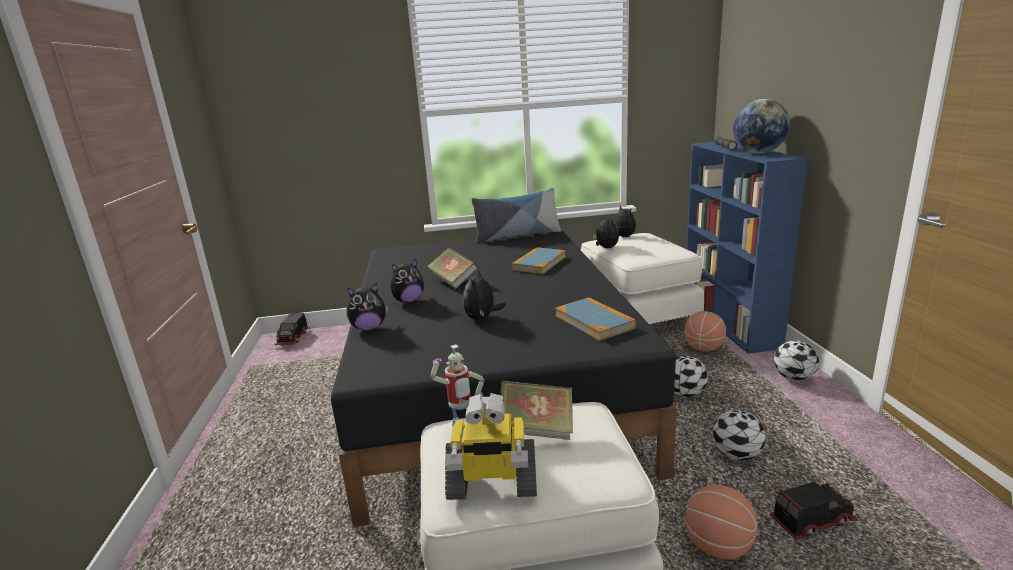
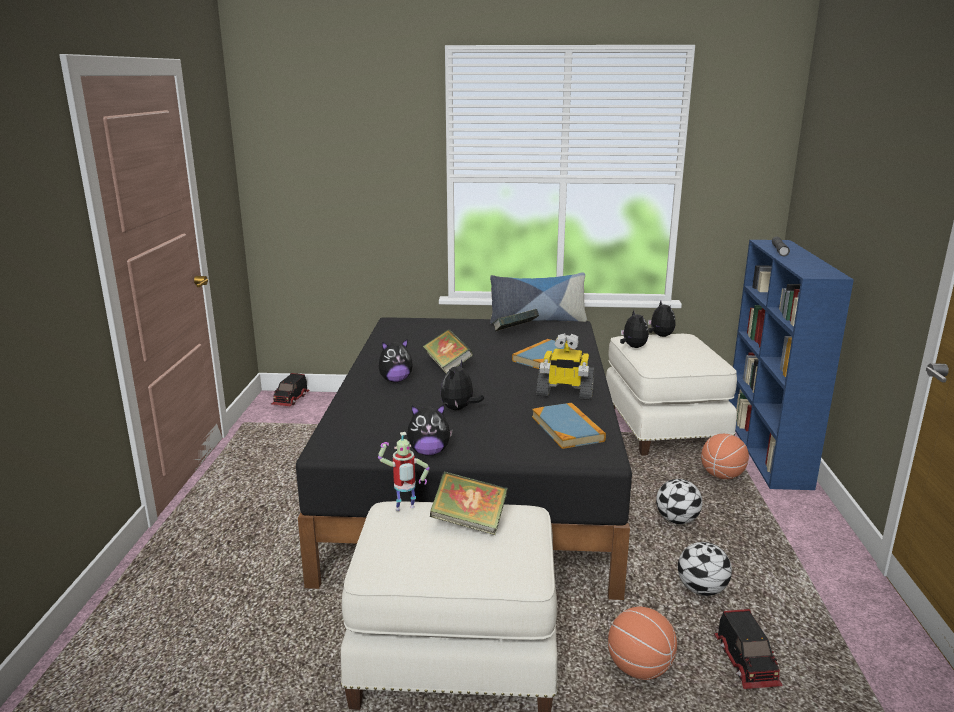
camera: 10 degrees right, 0 degrees up
(369, 328) = (349, 403): plush toy -> plush toy (429, 452)
(492, 484) = (411, 559): toy robot -> toy robot (564, 393)
(502, 247) = (515, 333): none -> book
(758, 153) = (807, 264): globe -> none
(793, 378) = (808, 523): football -> none
(811, 520) = (747, 663): toy truck -> toy truck turned 90 degrees clockwise

